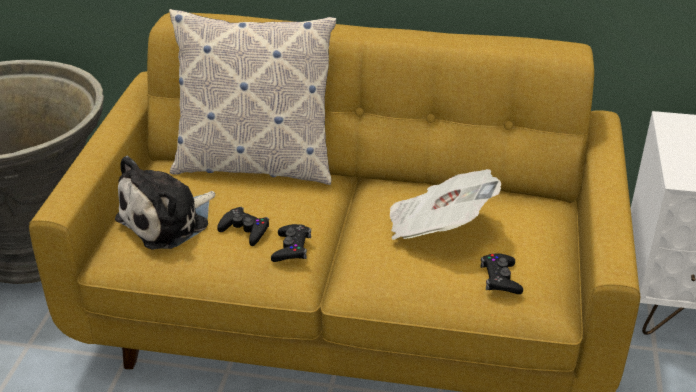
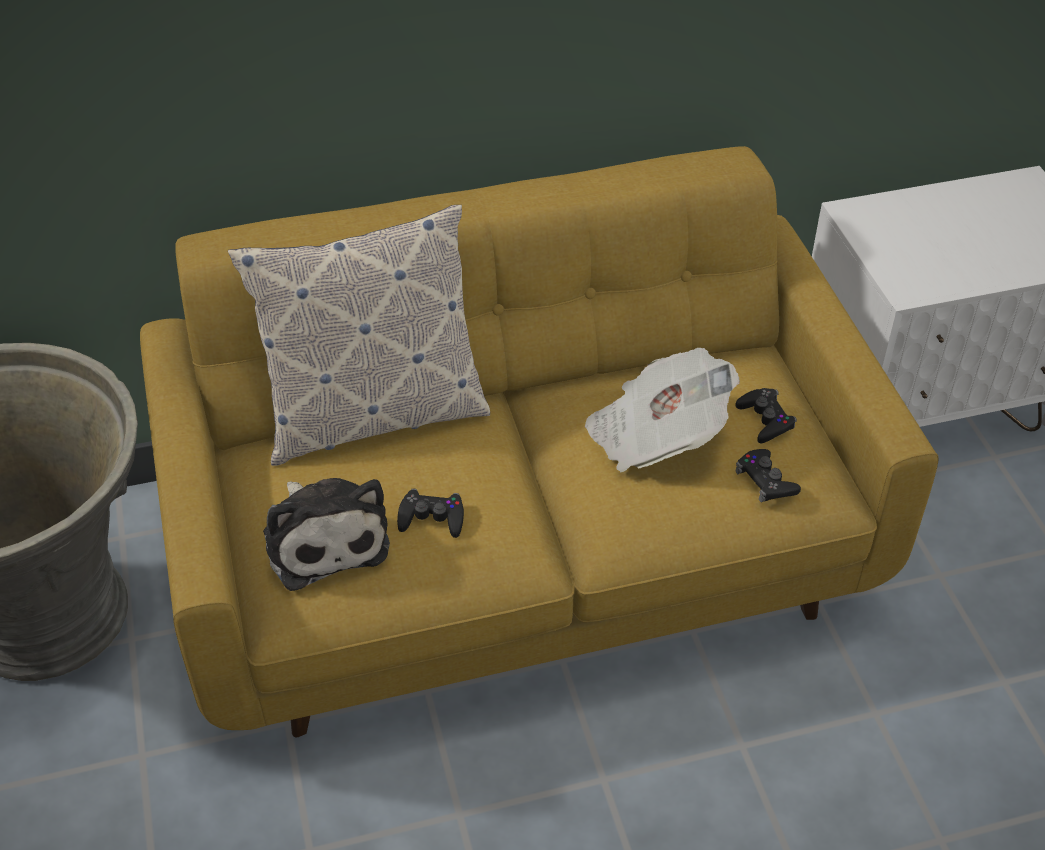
camera: 25 degrees left, 10 degrees up
(168, 221) = (324, 538): plush toy -> plush toy turned 45 degrees counterclockwise
(291, 248) = (506, 523): black game controller -> black game controller (765, 420)

